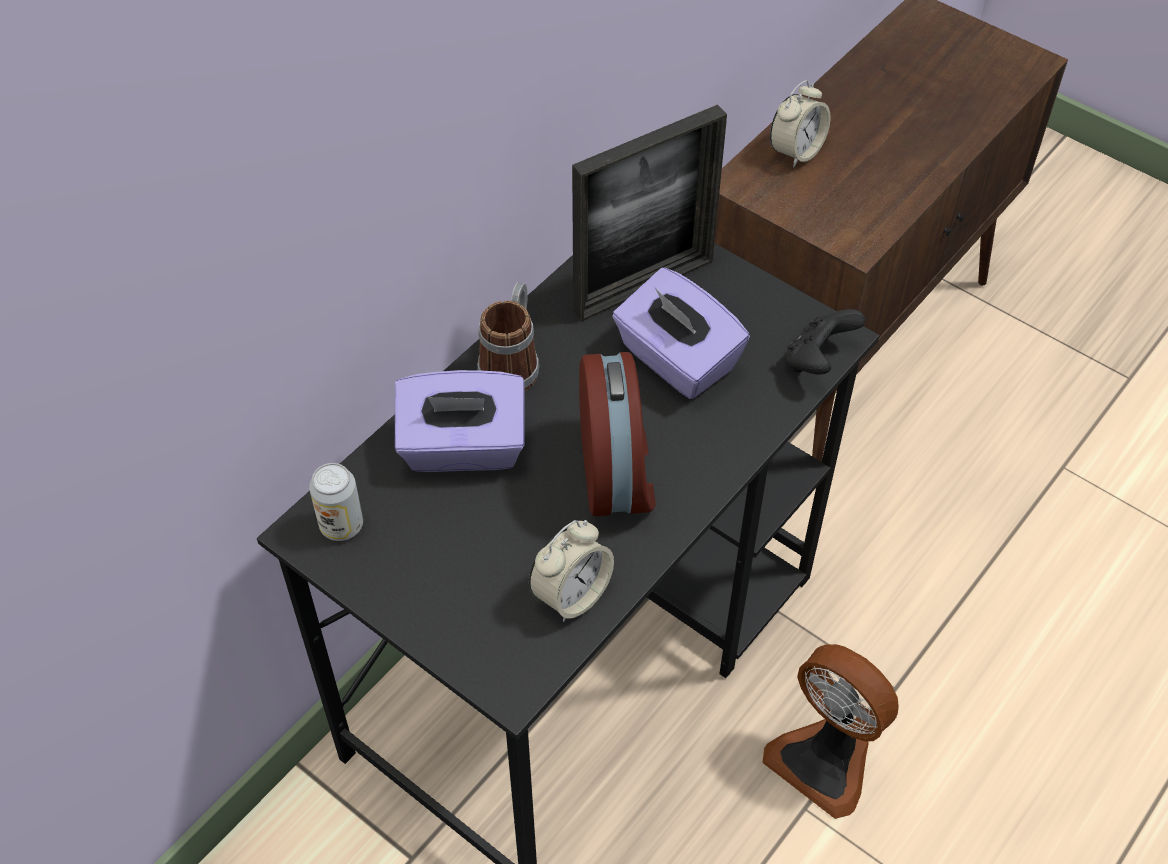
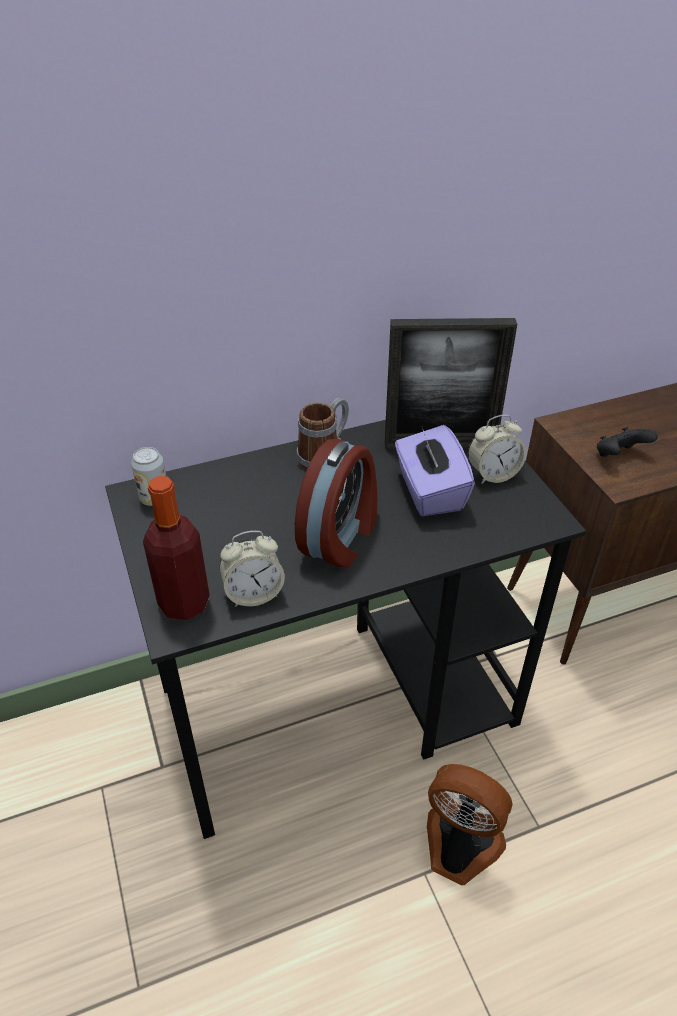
camera: 30 degrees right, 10 degrees down
(463, 448) = (257, 487): purple tissue box -> none
(499, 647) = (184, 603): none -> bottle
(796, 151) = (612, 420): alarm clock -> alarm clock (493, 474)
(817, 360) = (528, 528): black game controller -> black game controller (619, 456)
(825, 760) = (459, 848): fan -> fan turned 135 degrees clockwise

